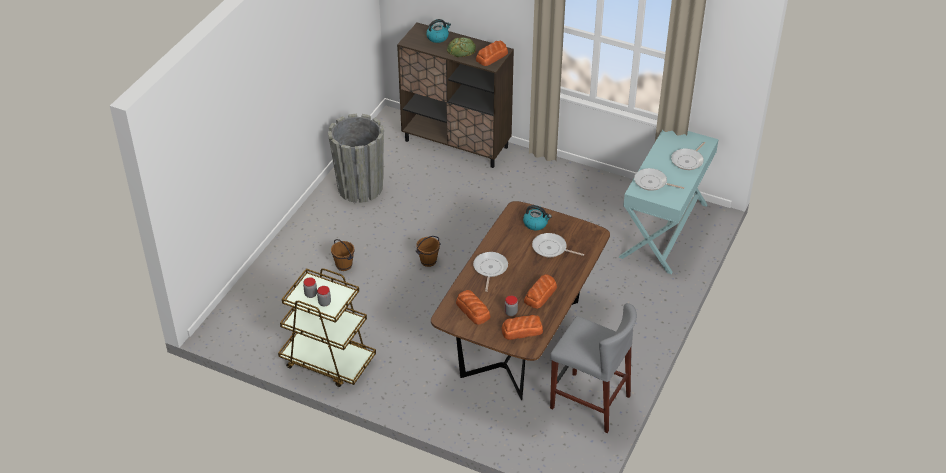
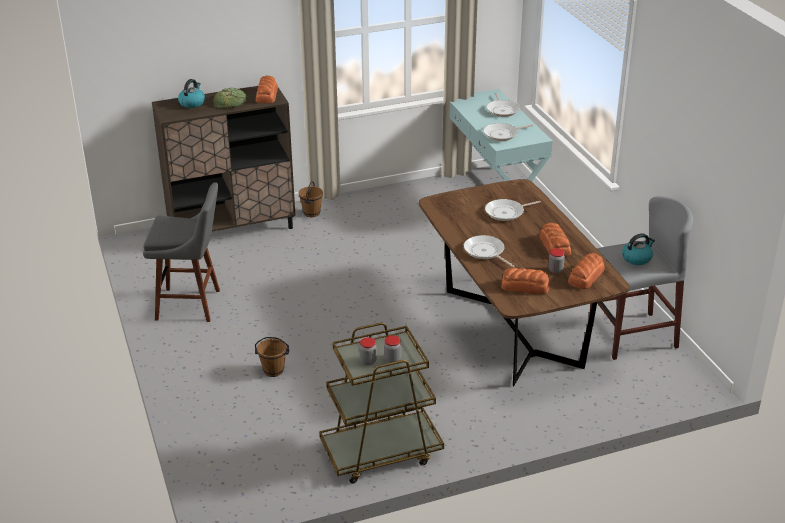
camera: 45 degrees left, 10 degrees down
(360, 188) = (192, 305): grey planter -> grey stool
(428, 261) = (345, 322): brown bucket -> brown bucket (311, 213)
(536, 223) = (465, 203): kettle -> kettle (637, 258)

